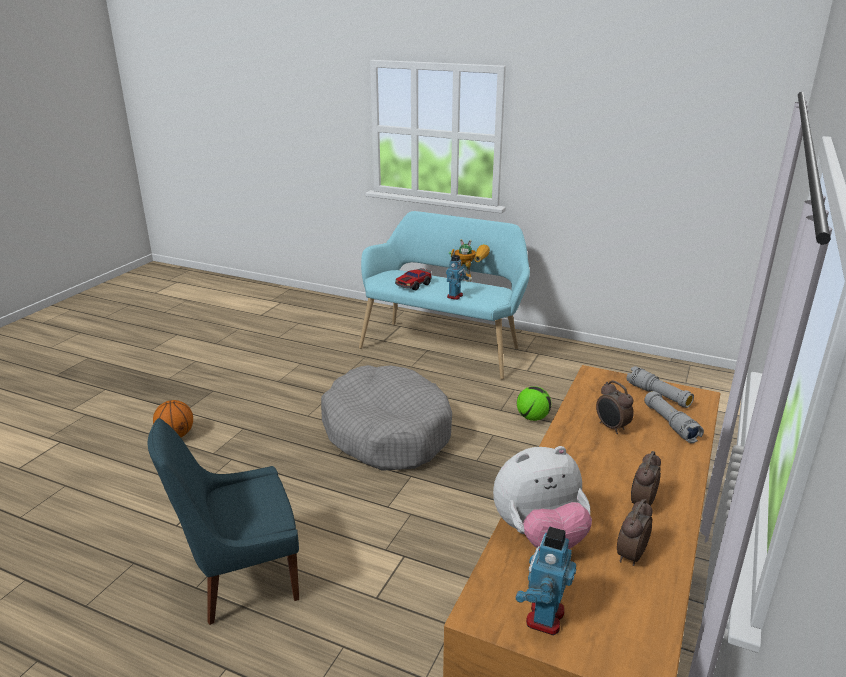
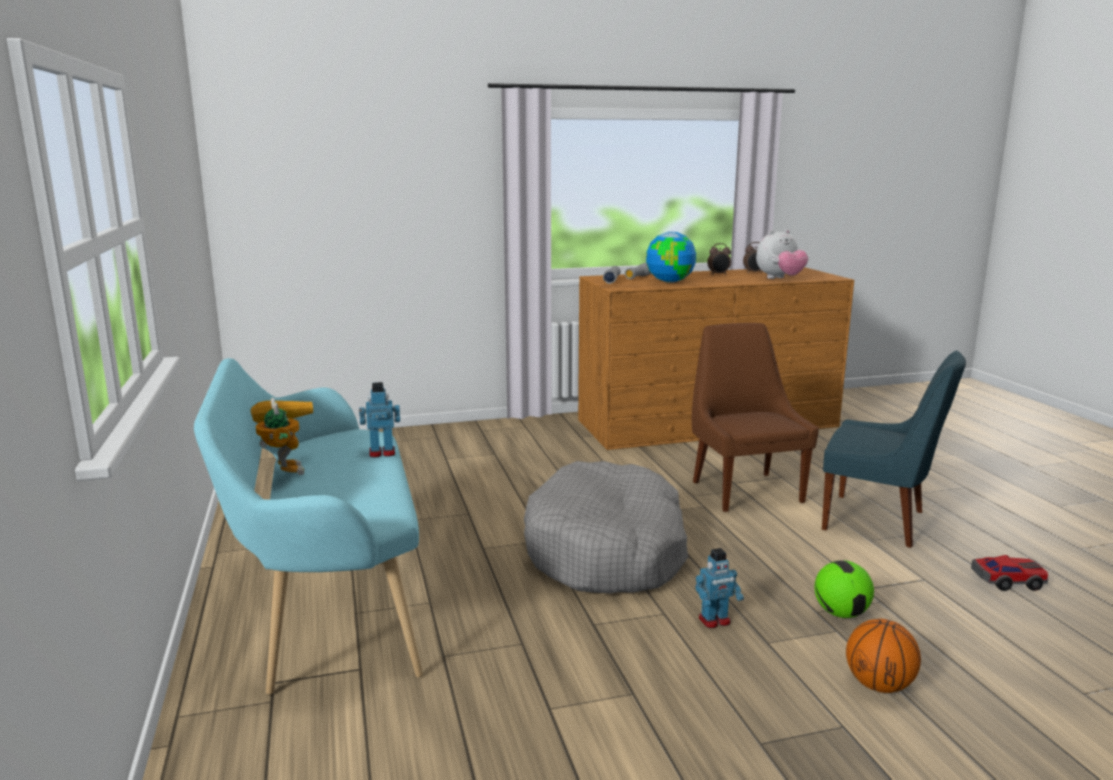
camera: 130 degrees left, 10 degrees down
(383, 550) = (744, 490): none -> brown chair
(414, 284) = (368, 487): toy car -> toy car (1007, 580)
(532, 418) = (462, 496): football -> football (841, 613)
(539, 536) = (780, 279): plush toy -> plush toy turned 120 degrees clockwise
(544, 617) = (814, 274): toy robot -> toy robot (715, 621)
(611, 427) = (669, 281): alarm clock -> globe

